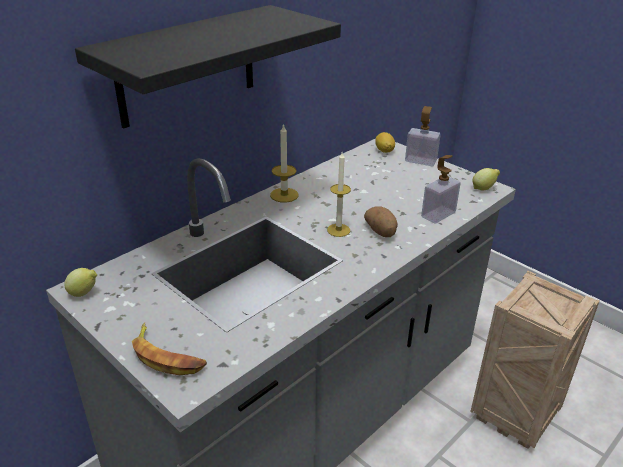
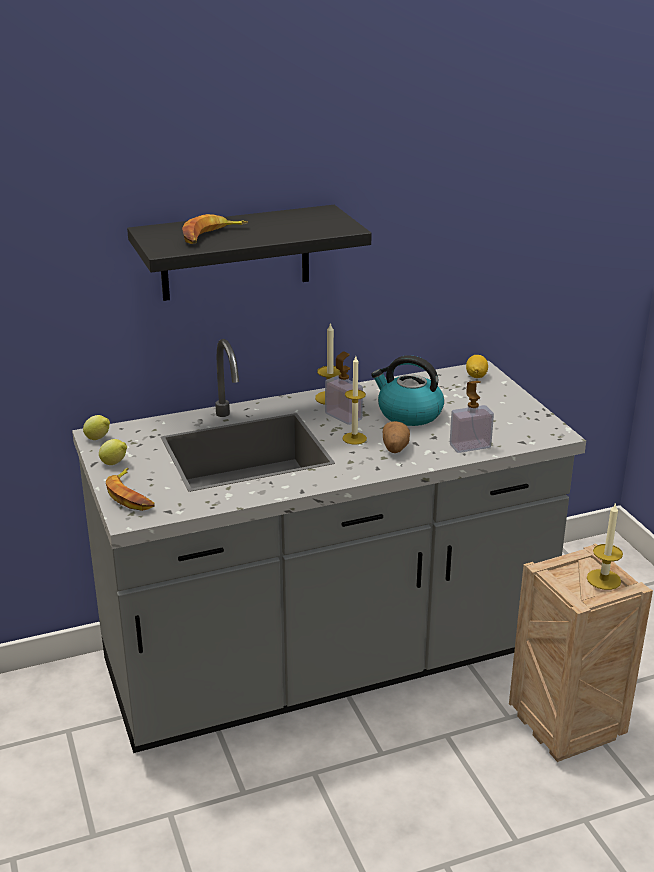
camera: 25 degrees right, 5 degrees down
(185, 45) = (211, 236): none -> banana
(362, 195) = (408, 414): none -> kettle
(420, 161) = (506, 393): soap dispenser -> soap dispenser (343, 416)
(484, 188) = (548, 433): lemon -> lemon (115, 464)
(560, 301) = (603, 579): none -> candle

